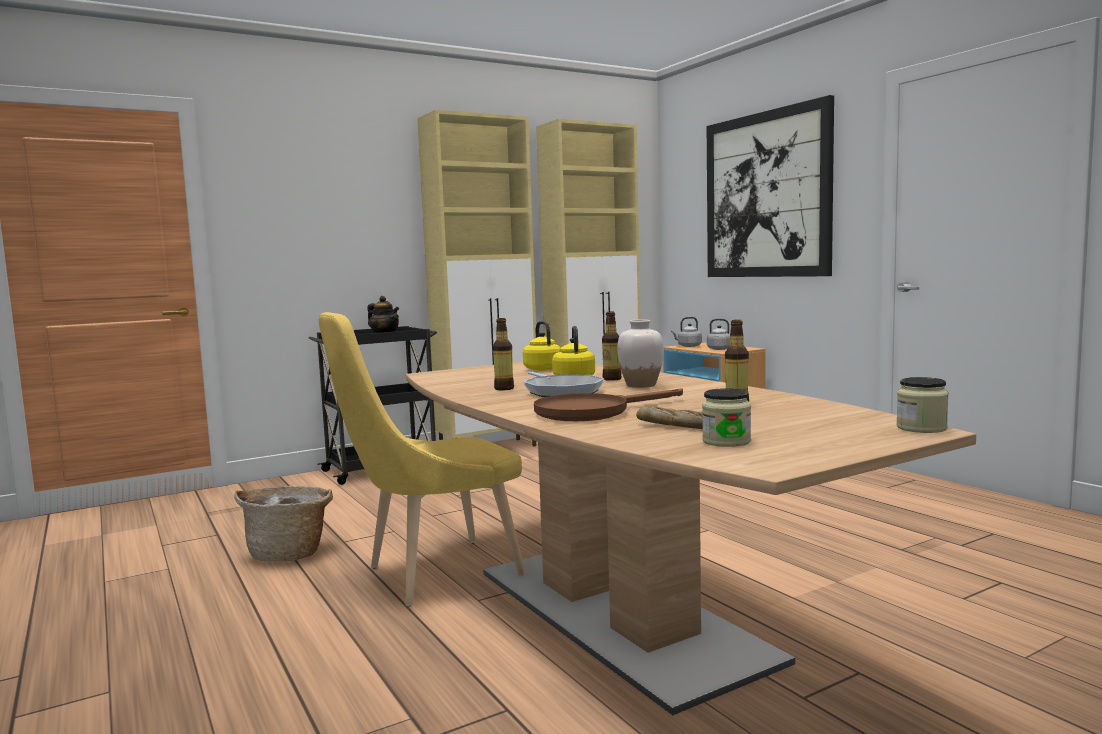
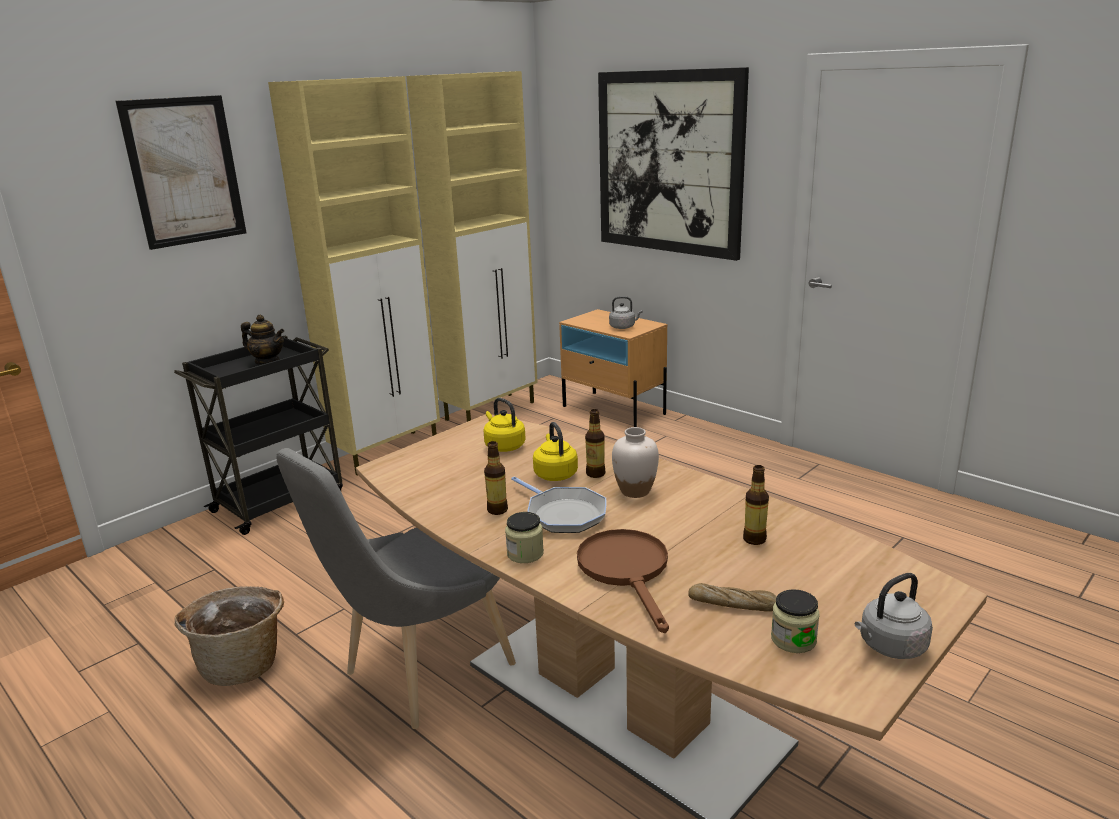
camera: 15 degrees left, 15 degrees up
(342, 179) = (184, 171): none -> picture
(434, 575) = (420, 675): yellow chair -> grey chair
(592, 411) = (627, 571): brown frying pan -> brown frying pan turned 120 degrees clockwise
(688, 346) = (586, 320): grey kettle -> grey kettle (890, 646)
(921, 428) = (940, 588): jar -> jar (525, 553)

